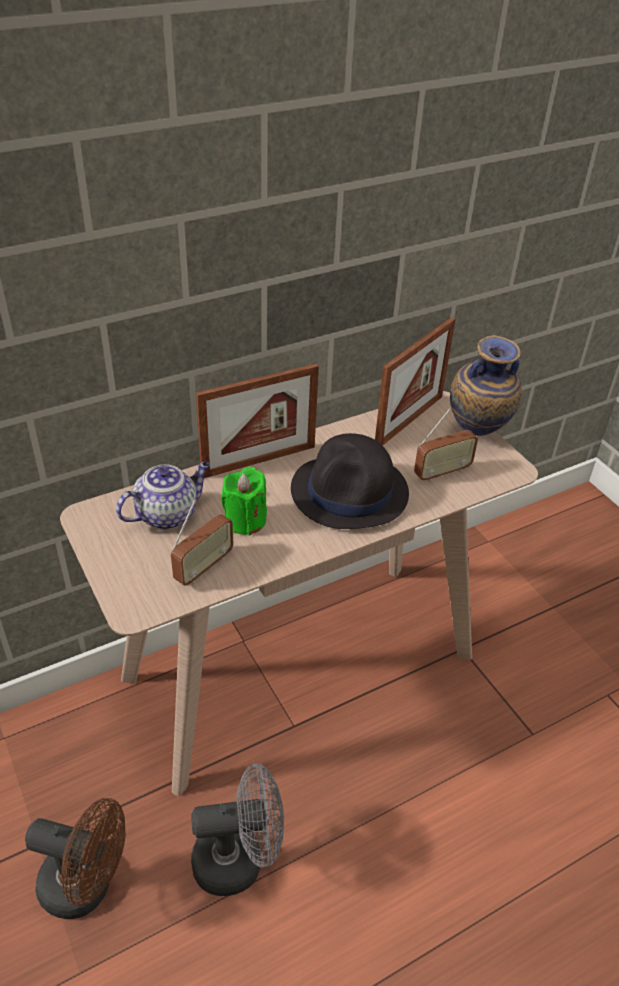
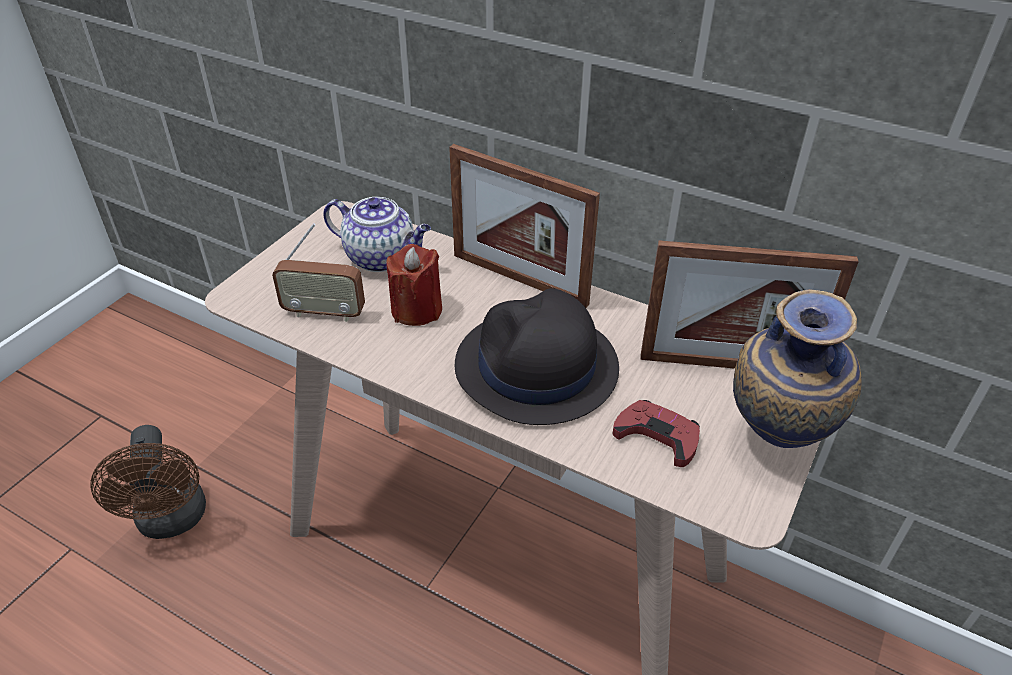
camera: 60 degrees right, 0 degrees up
(239, 859) = (248, 623): grey fan -> none
(245, 520) = (416, 310): green candle -> red candle
(442, 473) = (658, 436): radio -> red game controller

